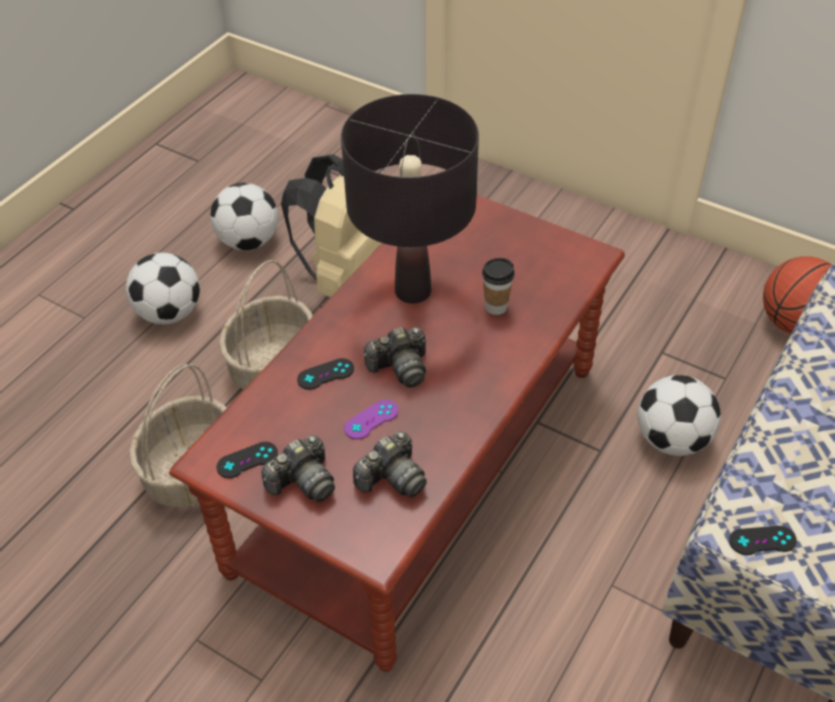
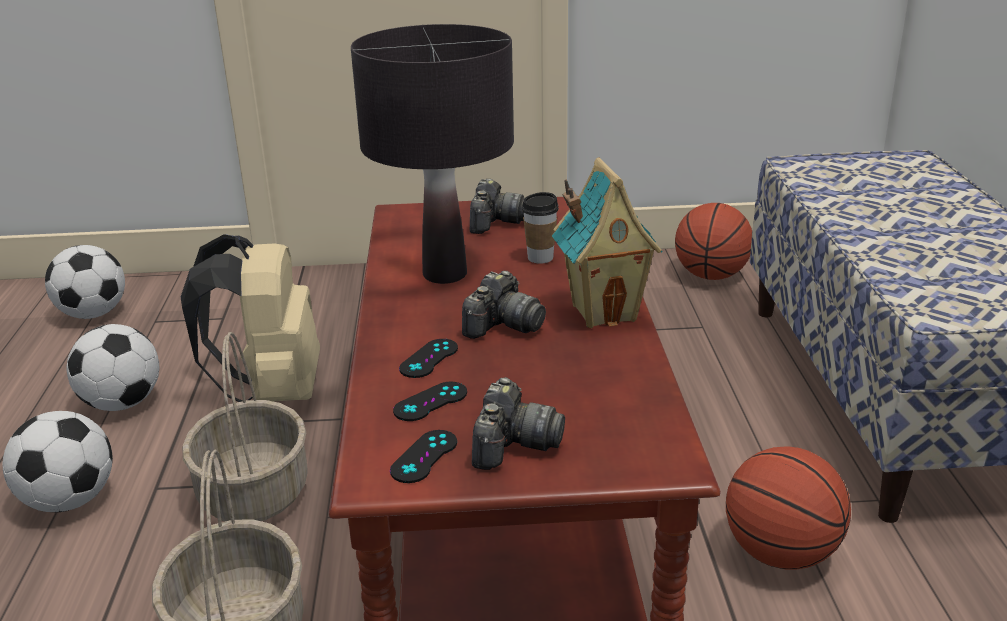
camera: 35 degrees left, 20 degrees down
(371, 419) = (524, 371): purple game controller -> none
(392, 478) = (605, 402): camera -> camera (496, 222)
(480, 391) = (604, 312): none -> toy house
(563, 619) = (781, 553): none -> basketball
(672, 439) = (710, 381): football -> football (93, 314)
(762, 540) = (962, 309): black game controller -> black game controller (430, 402)

